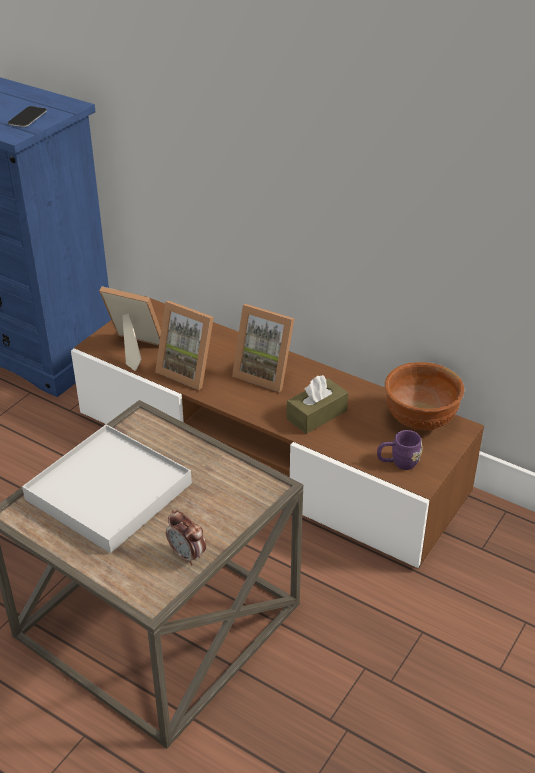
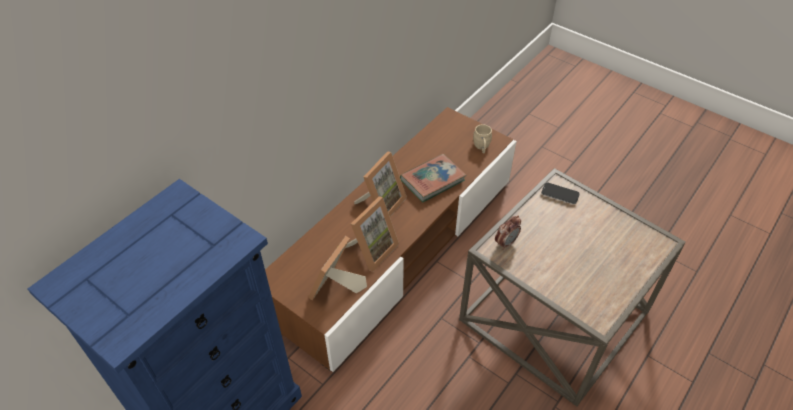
camera: 85 degrees left, 10 degrees up
(27, 118) = (198, 231): phone -> phone (560, 194)
(108, 491) = (572, 266): white tray -> none
(187, 555) = (624, 224): alarm clock -> alarm clock (506, 243)
(317, 415) = (432, 180): brown tissue box -> book
(398, 463) = (481, 147): purple mug -> beige mug
(419, 420) = (441, 133): brown bowl -> none

